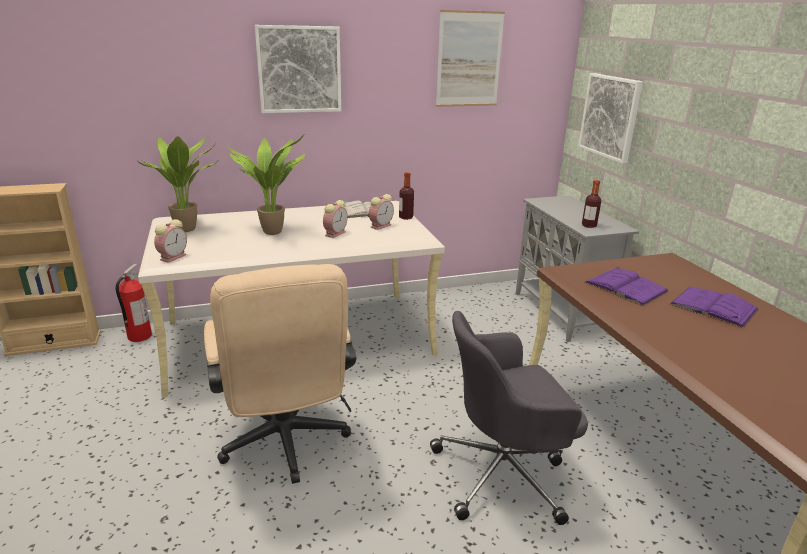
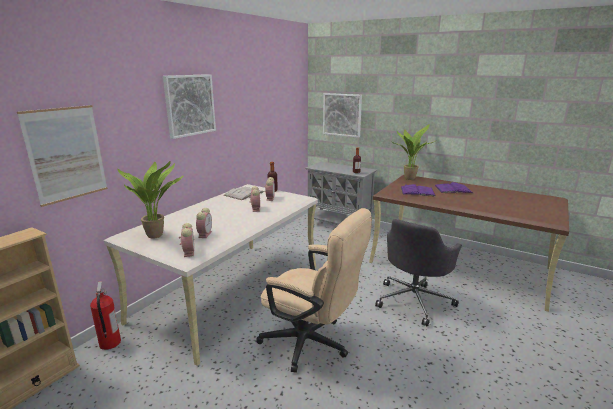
camera: 40 degrees left, 5 degrees down
(226, 244) = (205, 234): none -> alarm clock
(275, 231) = (218, 218): potted plant -> potted plant (408, 178)
(469, 59) = (269, 90): picture -> picture (66, 154)

